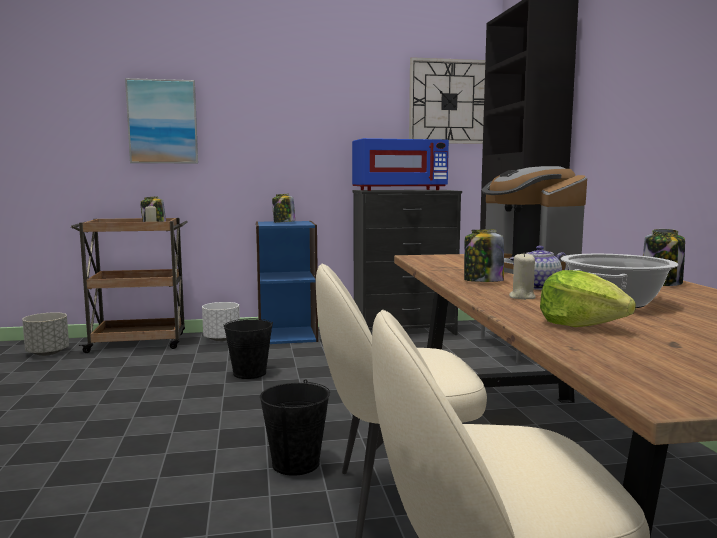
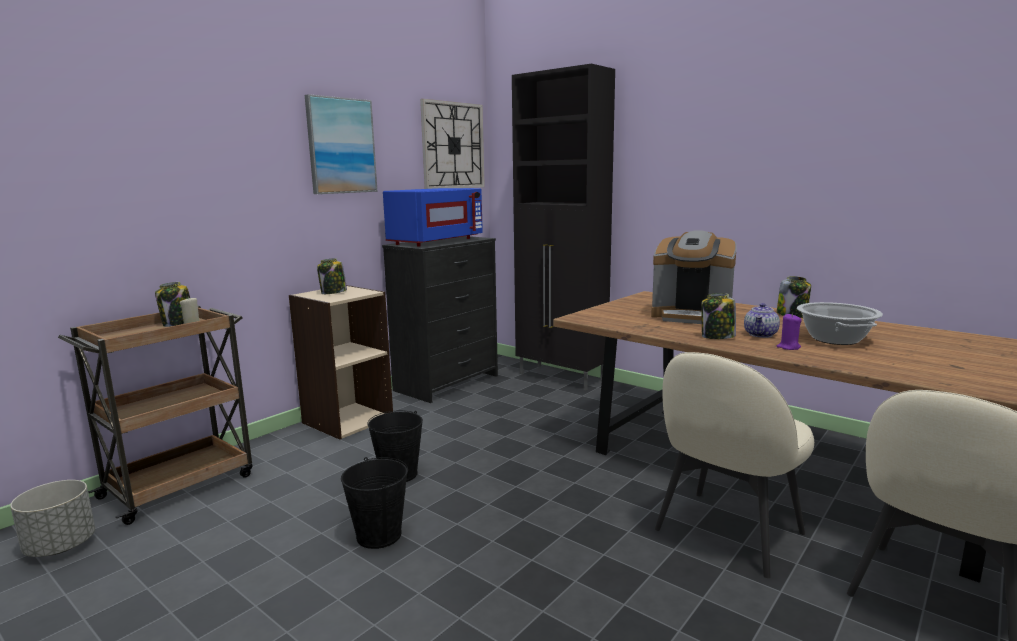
camera: 40 degrees left, 5 degrees up
(162, 122) = (157, 175): picture -> picture (341, 146)
(222, 339) = (281, 446): white planter -> none
(287, 335) = (347, 420): blue bookcase -> beige bookcase
(295, 463) = (614, 540): black bucket -> black bucket (378, 535)
(522, 297) = (788, 347): beige candle -> purple candle
(581, 325) = (889, 364): lettuce -> none

